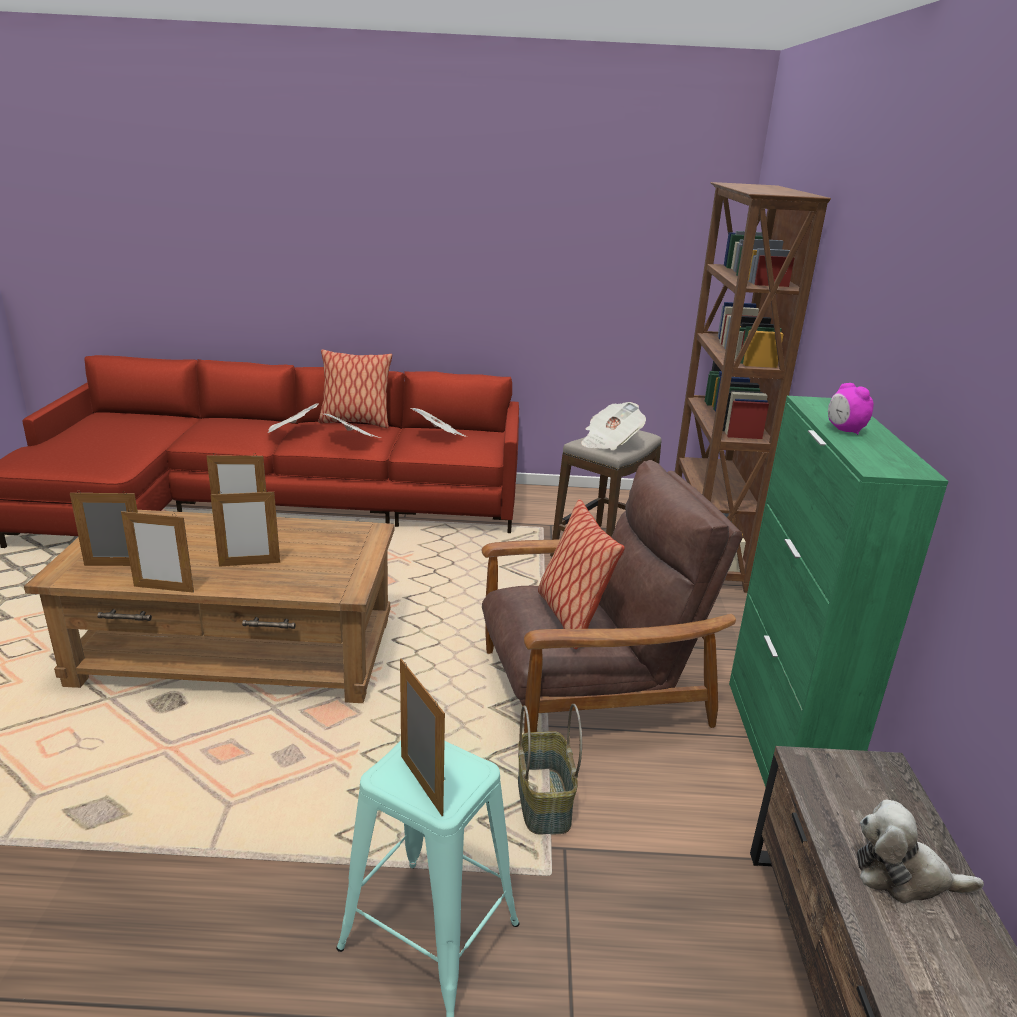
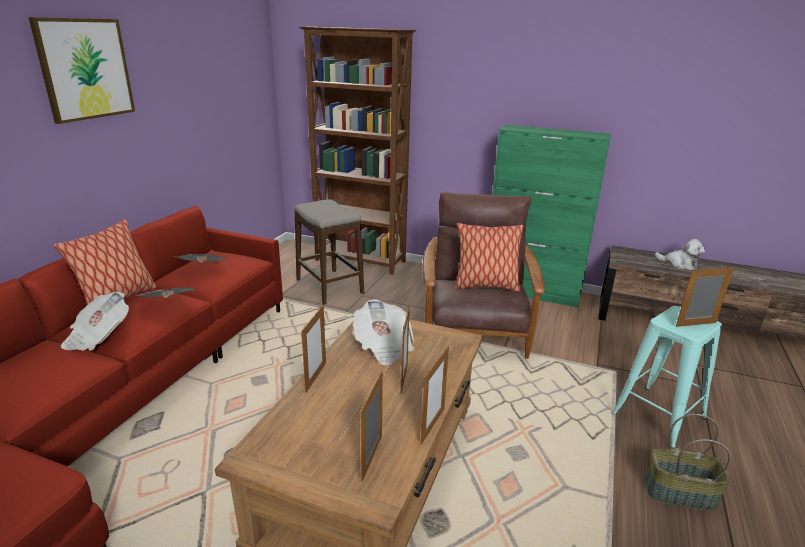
camera: 70 degrees left, 0 degrees up
(425, 207) = (85, 69): none -> picture
(542, 801) = (564, 362): basket -> basket (679, 494)
(610, 442) = (332, 210): newspaper -> newspaper (383, 346)
(844, 430) = (553, 131): alarm clock -> none
(903, 876) = (679, 264): plush toy -> plush toy turned 90 degrees counterclockwise

